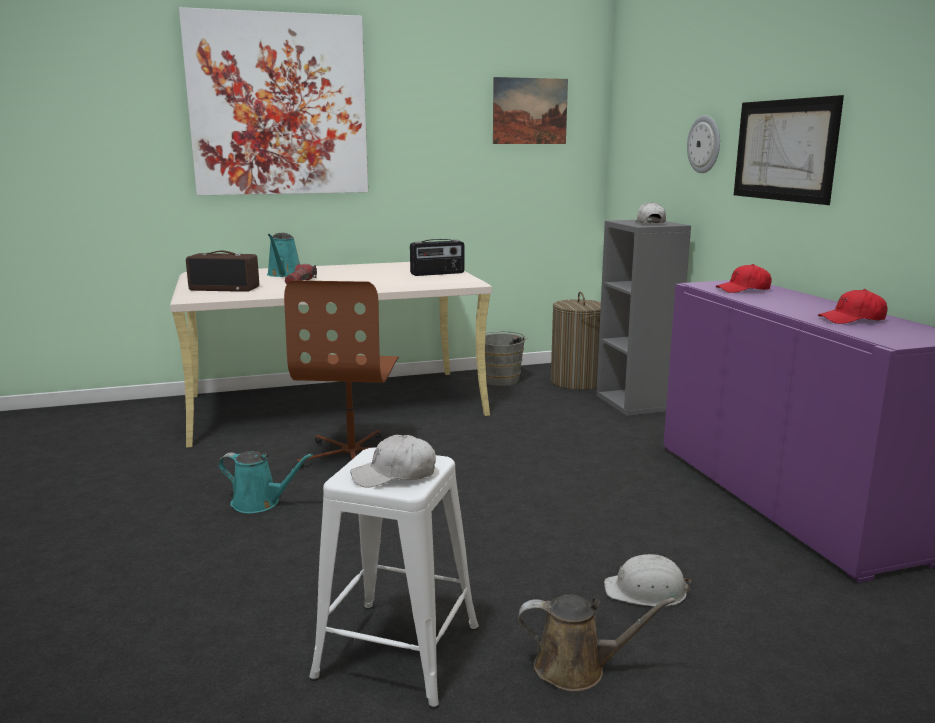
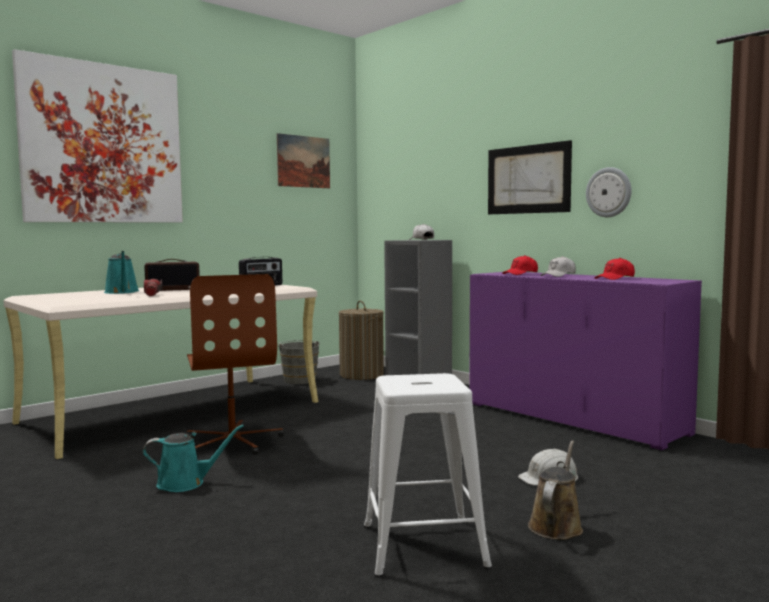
camera: 25 degrees left, 10 degrees down
(225, 288) = (87, 300): radio -> radio (173, 289)
(394, 475) = (430, 384): white cap -> white cap (558, 275)
(577, 668) = (556, 525): brown watering can -> brown watering can turned 45 degrees counterclockwise
(704, 144) = (456, 181): wall clock -> wall clock (609, 192)

